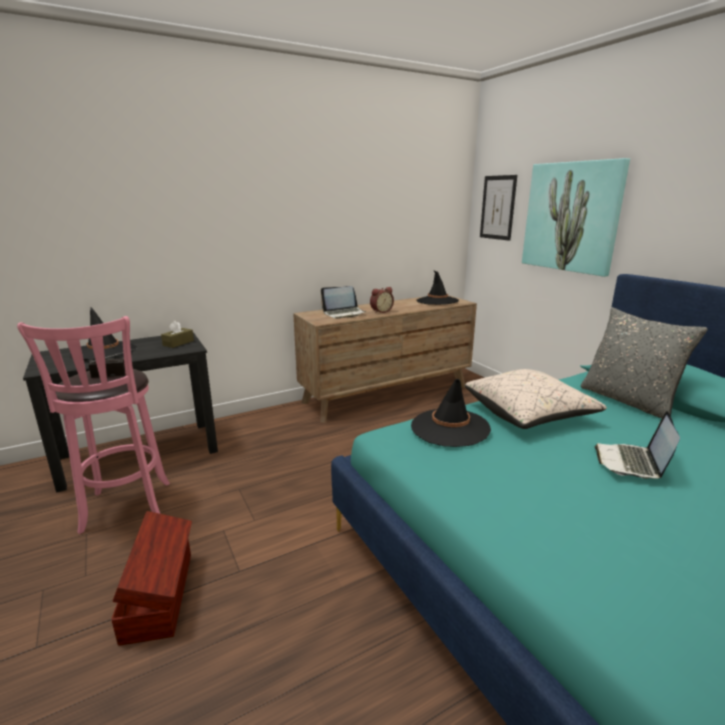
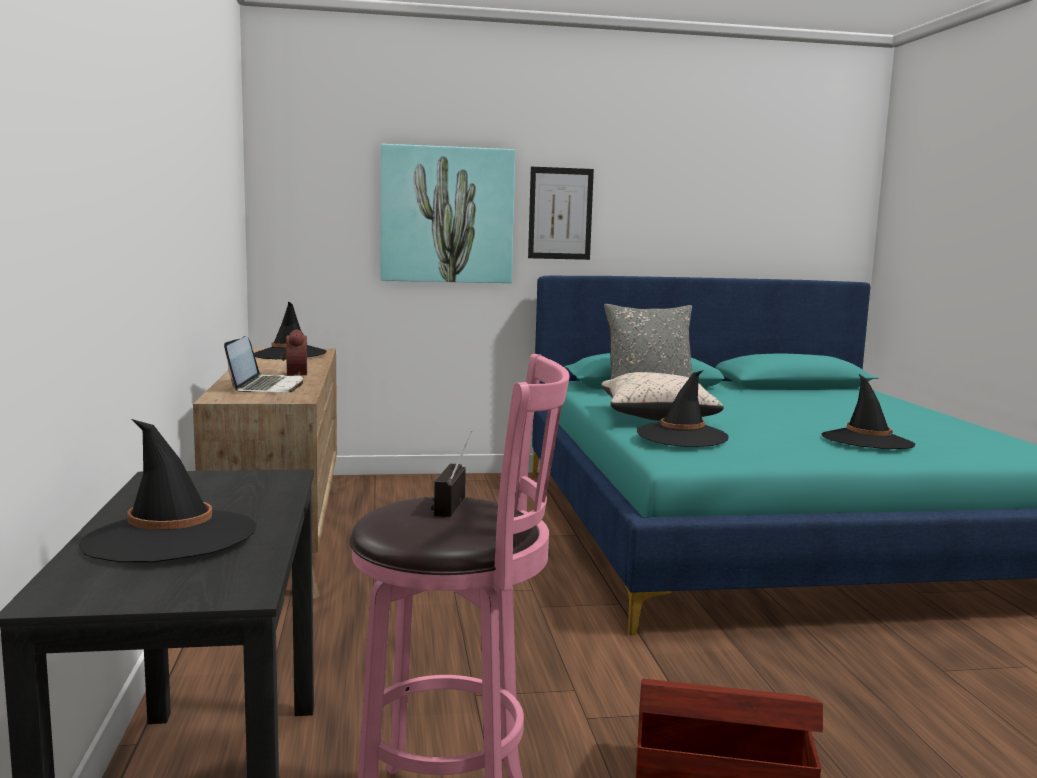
camera: 70 degrees left, 10 degrees down
(178, 343) = (222, 482): brown tissue box -> none
(498, 207) = (311, 202): picture -> picture (560, 213)
(597, 537) = (867, 441): none -> black hat
(631, 463) = (769, 413): laptop -> none

